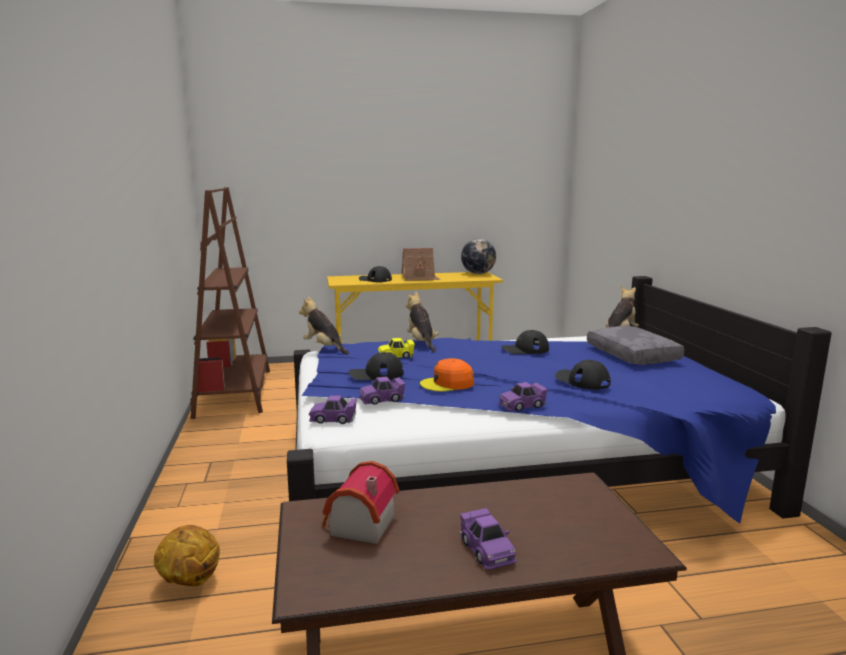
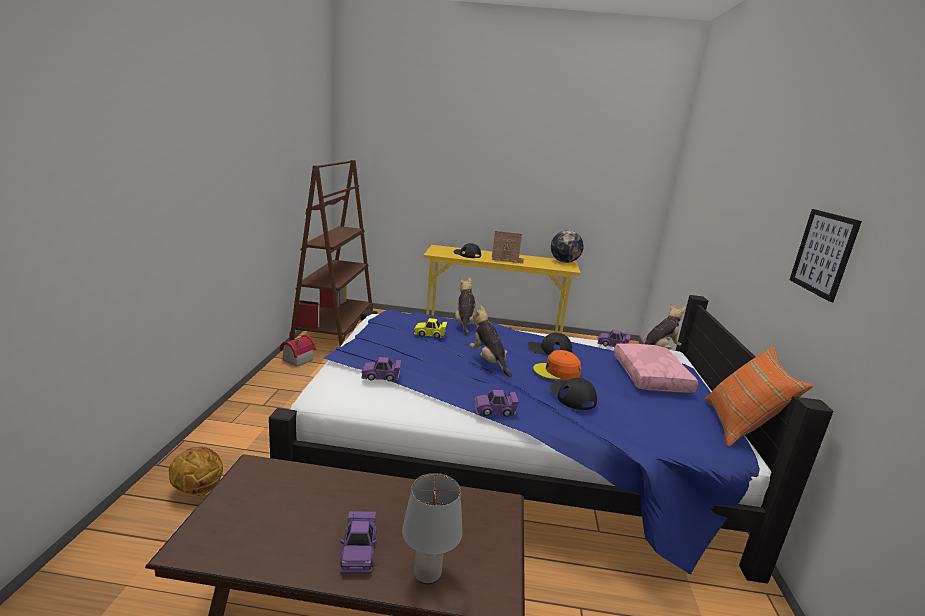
camera: 15 degrees right, 5 degrees up
(324, 348) = (381, 314): plush toy -> plush toy (488, 361)
(333, 419) = (330, 386): purple toy car -> purple toy car (612, 345)
(358, 526) = (278, 494): toy house -> toy house (296, 359)
(376, 374) = (396, 350): black cap -> none
(447, 384) = (447, 372): orange cap -> orange cap (557, 372)
(567, 550) = (427, 573): none -> grey table lamp
(633, 355) = (652, 377): grey pillow -> pink pillow
(737, 377) = (740, 426): none -> orange pillow
(779, 200) = (823, 253): none -> picture

